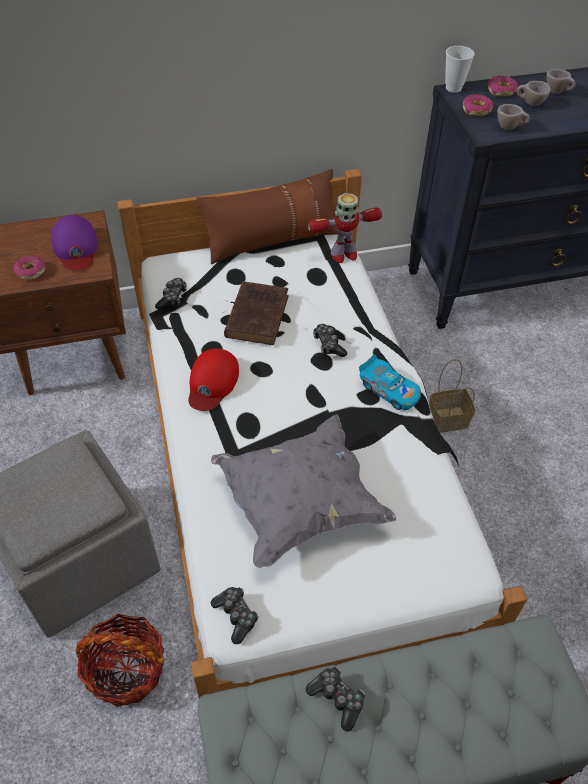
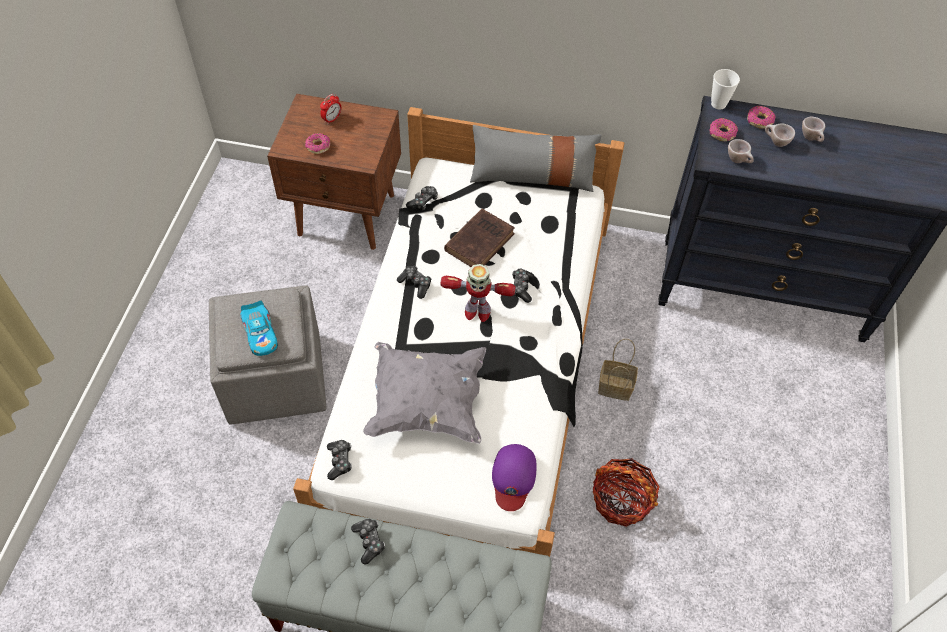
camera: 25 degrees right, 5 degrees up
(32, 240) = (332, 119): none -> alarm clock
(75, 248) = (360, 137): purple cap -> purple cap (513, 478)
(126, 669) = (269, 469): basket -> basket (621, 500)
(212, 382) = (415, 284): red cap -> game controller
(272, 239) = (532, 176): brown pillow -> grey pillow
(343, 255) = (583, 212): toy robot -> toy robot (476, 312)
(389, 390) = (547, 344): toy car -> toy car (260, 334)

